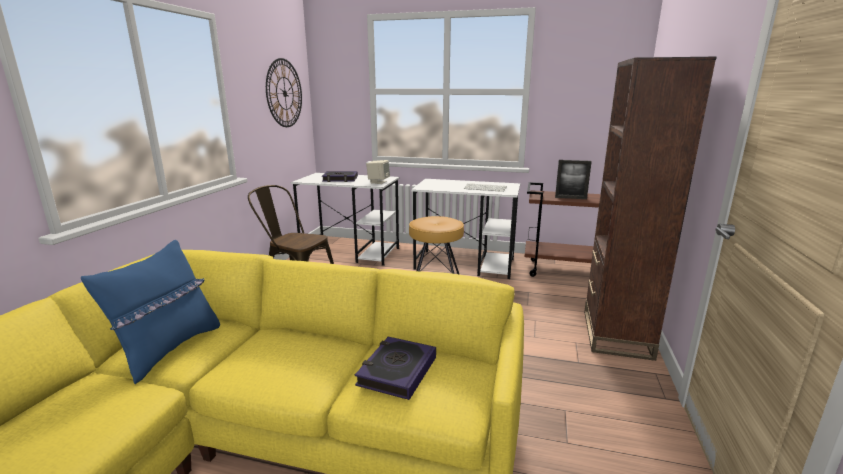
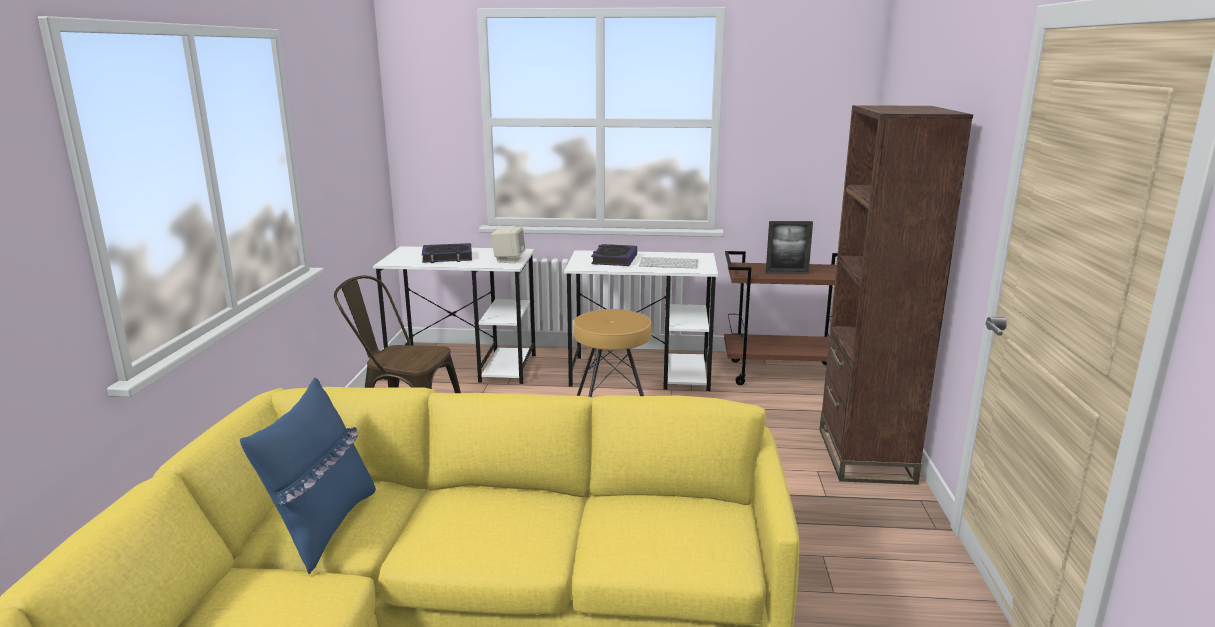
camera: 10 degrees left, 0 degrees up
(284, 93) = (357, 130): wall clock -> none
(397, 371) = (641, 523): book -> book (614, 259)

